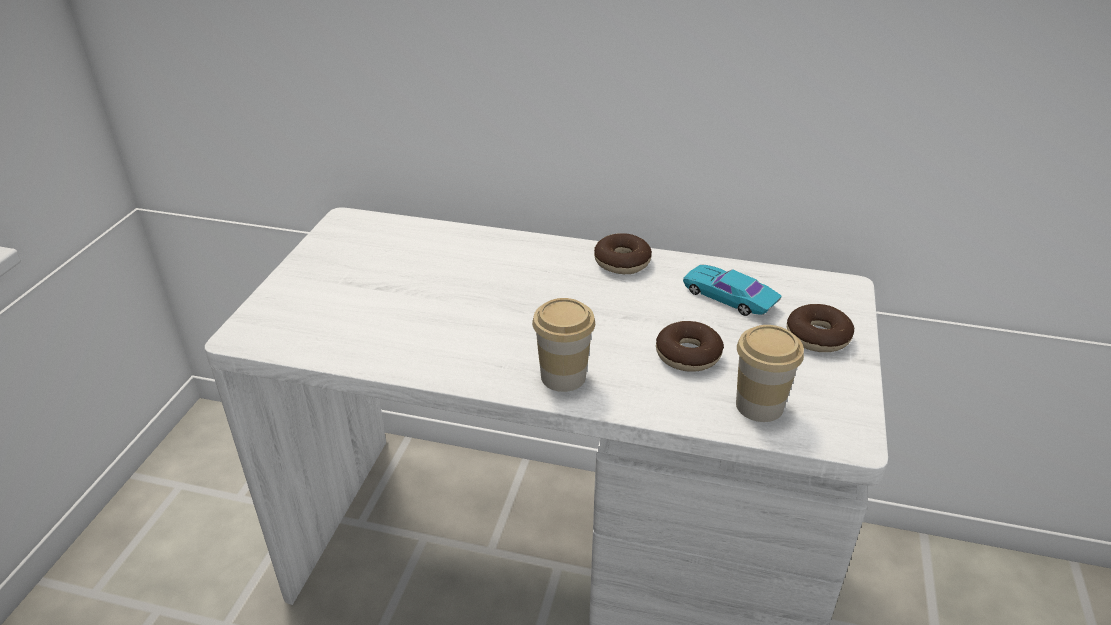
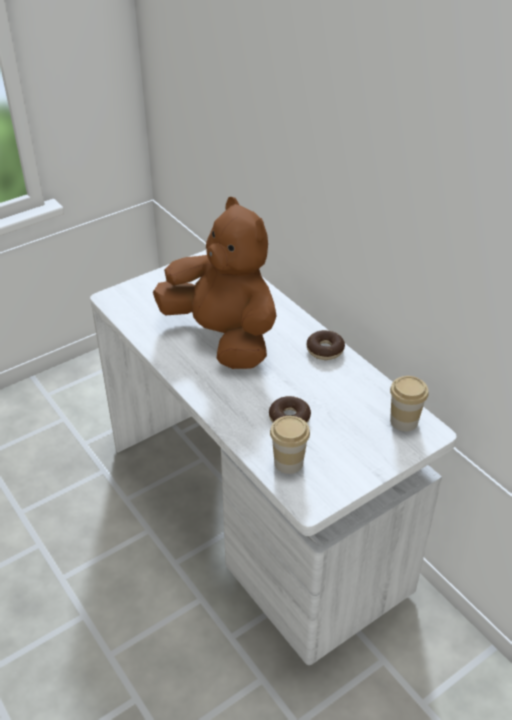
camera: 40 degrees right, 5 degrees up
(479, 306) = (223, 337): none -> brown plush toy
(563, 376) = (217, 394): cup -> cup (404, 421)
(729, 297) = (355, 401): turquoise toy car -> none
(817, 337) = (371, 449): donut -> none

